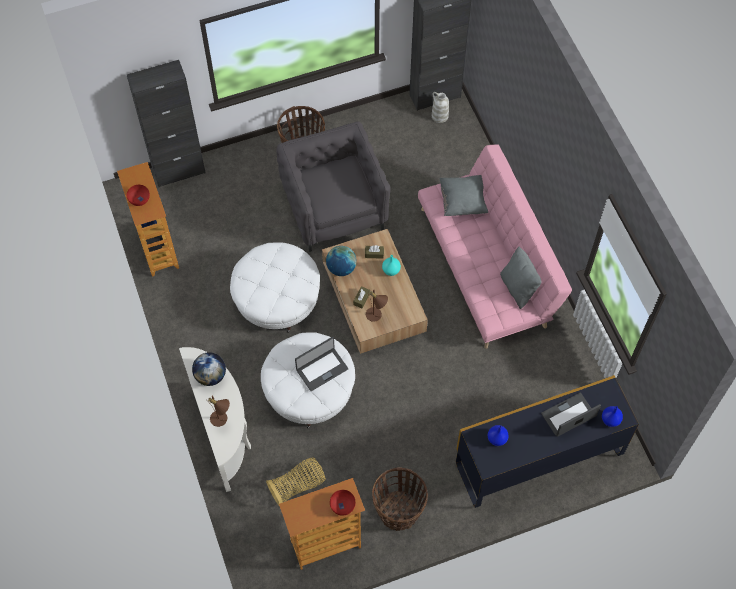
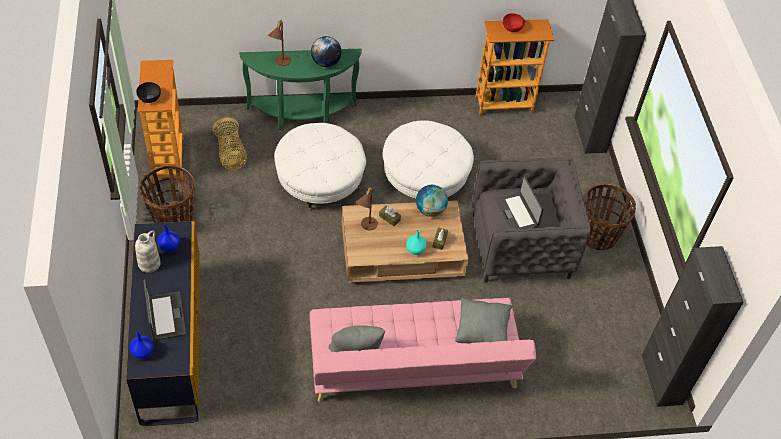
camera: 100 degrees right, 10 degrees down
(224, 432) = (302, 116): white console table -> green console table
(321, 369) = (318, 163): laptop -> laptop (517, 213)
(343, 506) = (149, 98): red bowl -> black bowl
(439, 116) = (630, 376): white vase -> white vase (149, 263)

